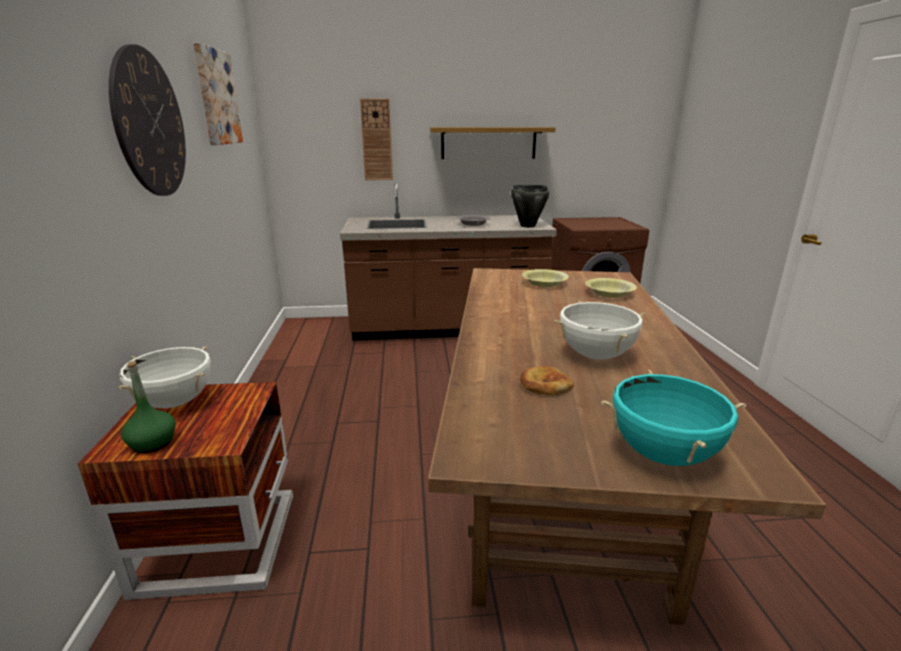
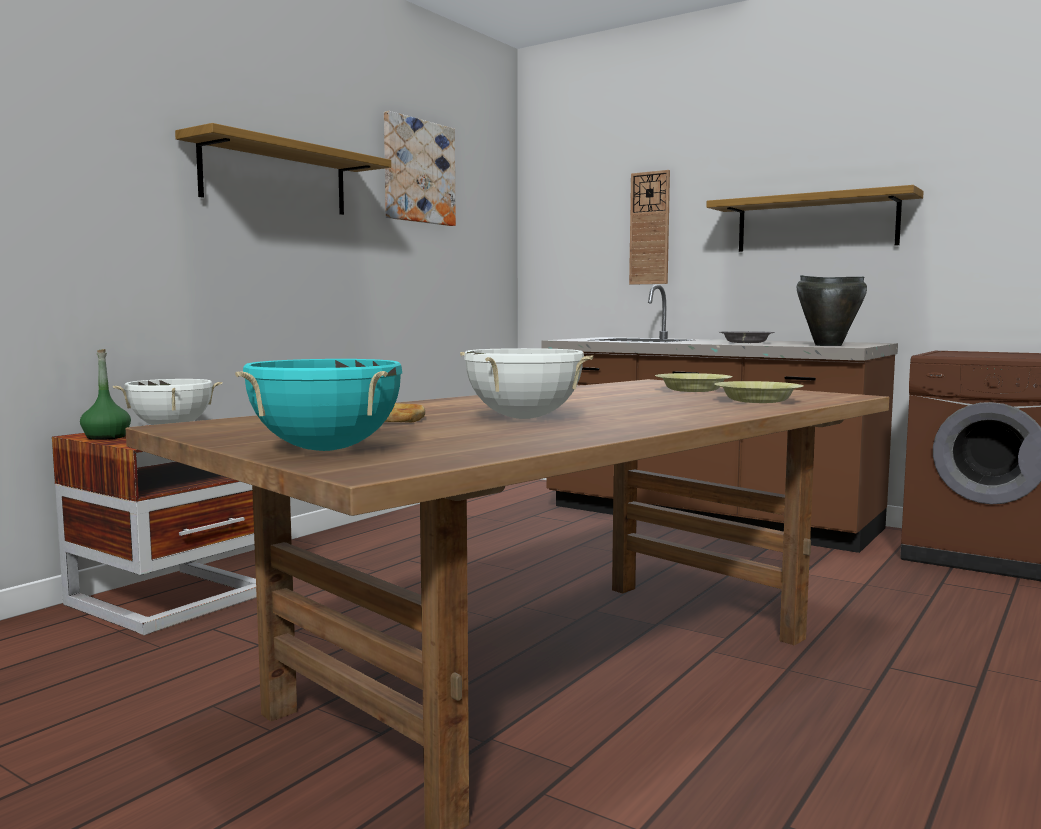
camera: 40 degrees right, 15 degrees down
(150, 124) = (275, 178): wall clock -> shelf

